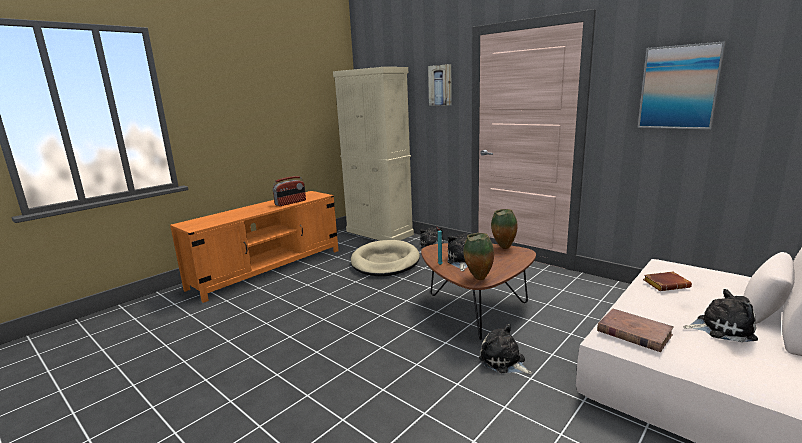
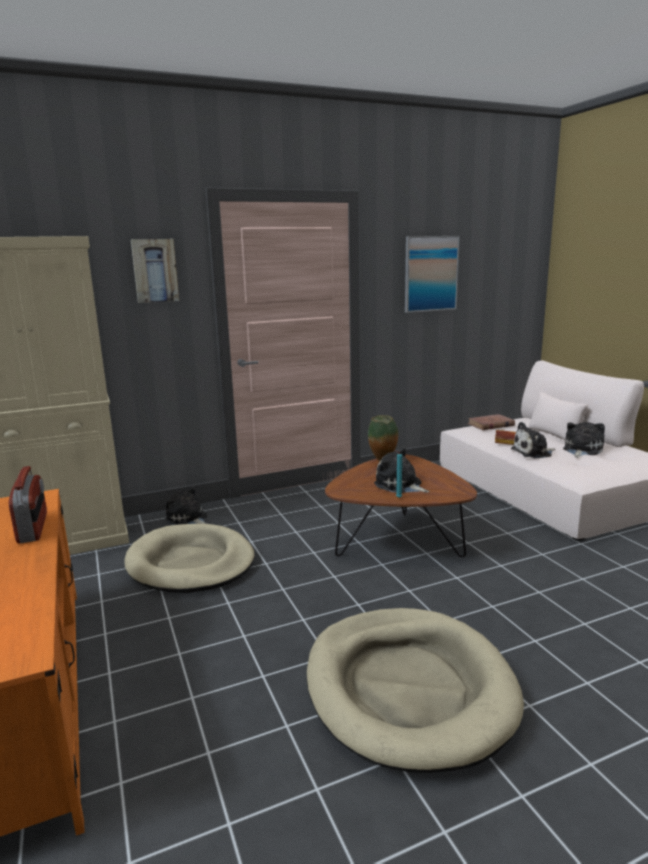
camera: 65 degrees left, 0 degrees up
(306, 349) = (408, 688): none -> beige dog bed
(478, 279) = (456, 490): vase -> none
(504, 361) = (510, 557): plush toy -> plush toy (533, 452)
(633, 333) = (582, 471): brown book -> brown book (490, 425)

